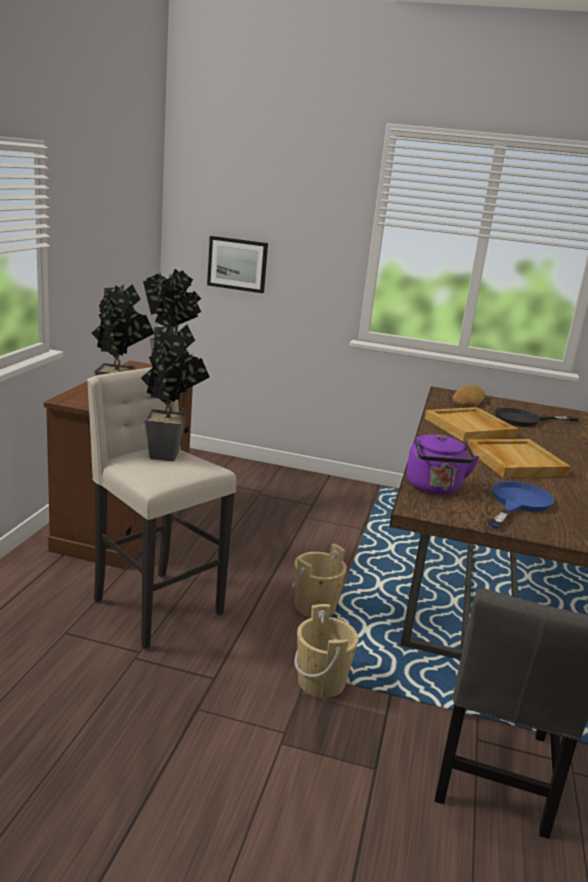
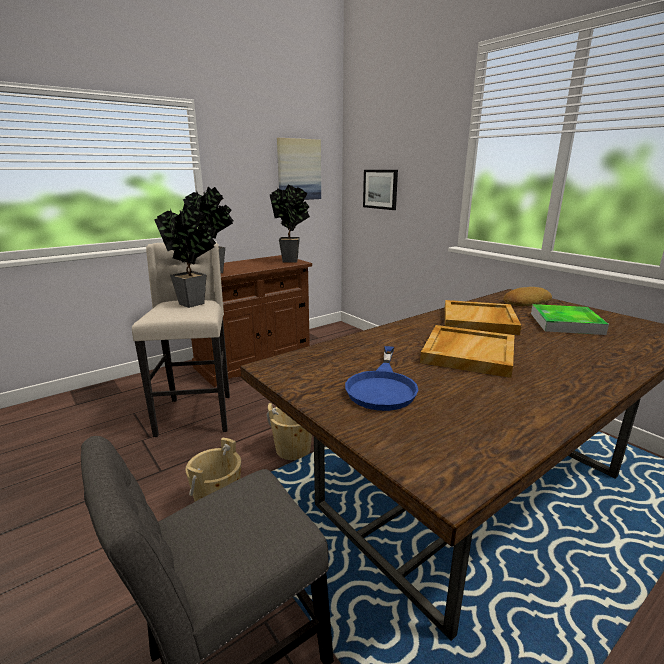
camera: 40 degrees right, 0 degrees up
(129, 234) = (299, 170): none -> picture
(434, 488) = (324, 356): purple kettle -> none
(517, 503) = (382, 386): blue frying pan -> blue frying pan turned 120 degrees clockwise
(524, 420) = (566, 323): black frying pan -> tray

